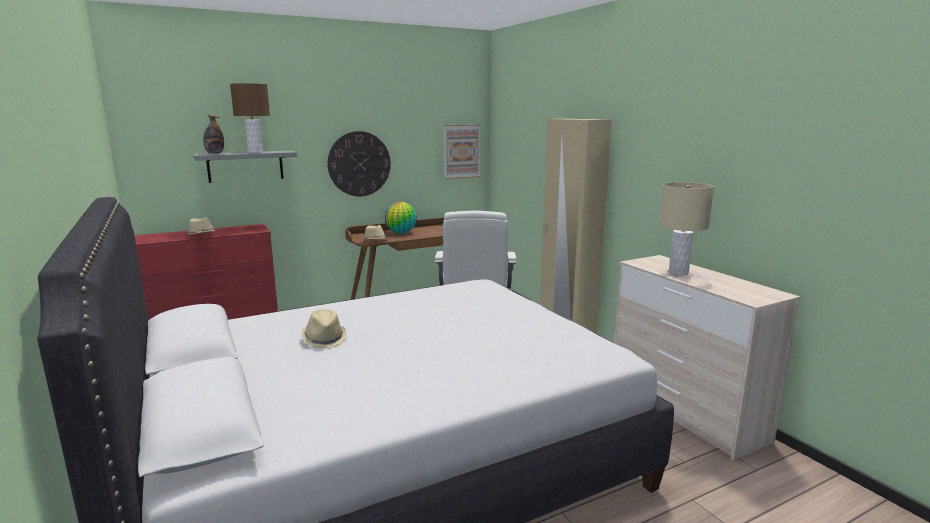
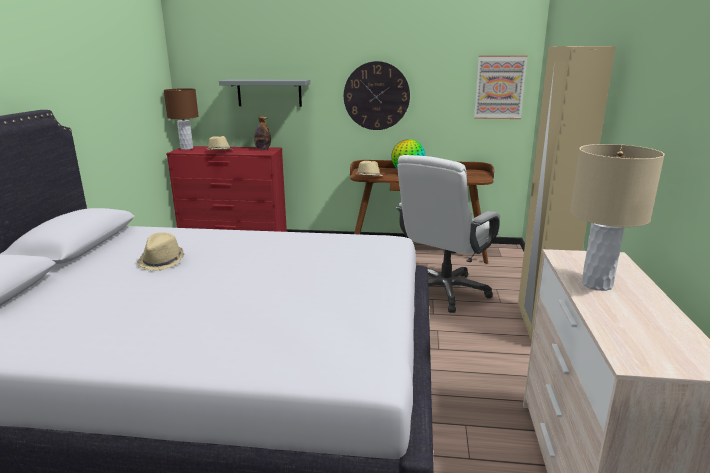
camera: 35 degrees right, 5 degrees up
(215, 153) = (239, 79): bottle -> bottle (263, 149)
(255, 152) = (273, 79): brown table lamp -> brown table lamp (187, 148)

